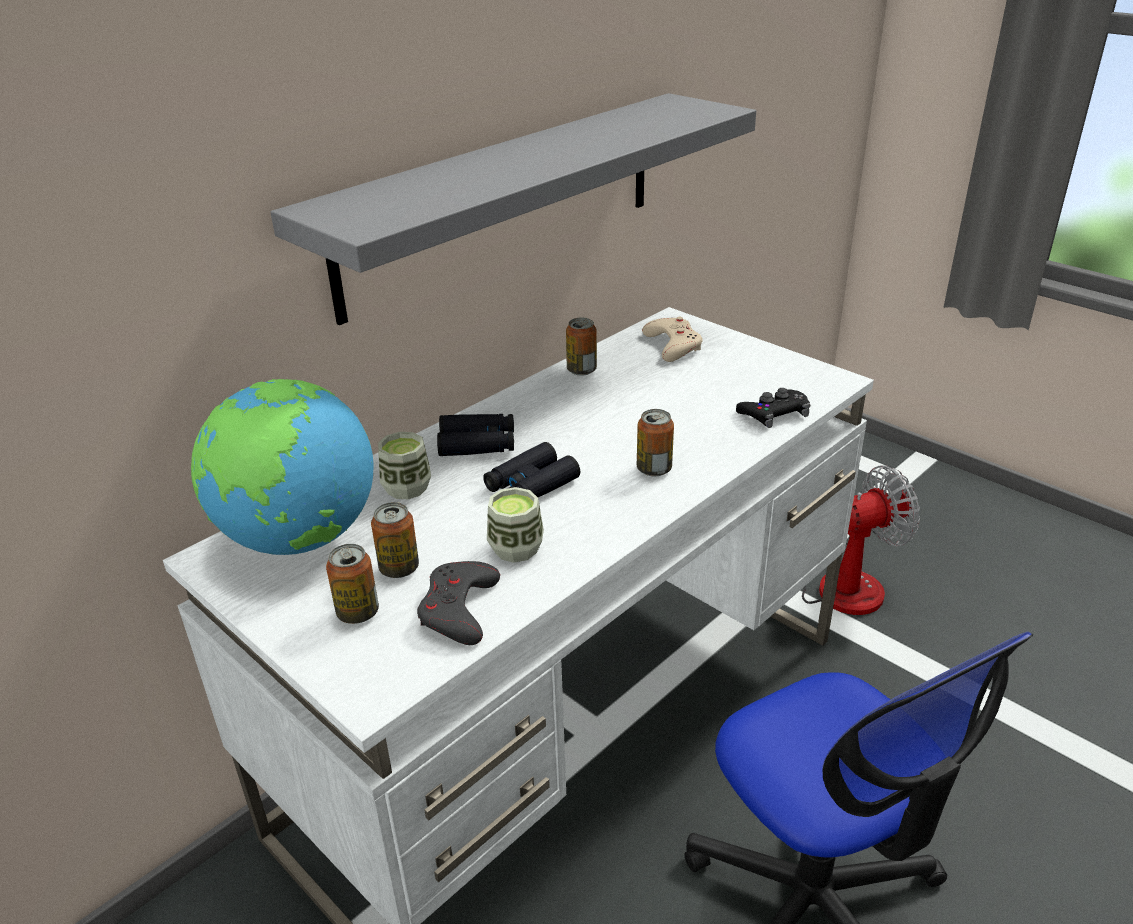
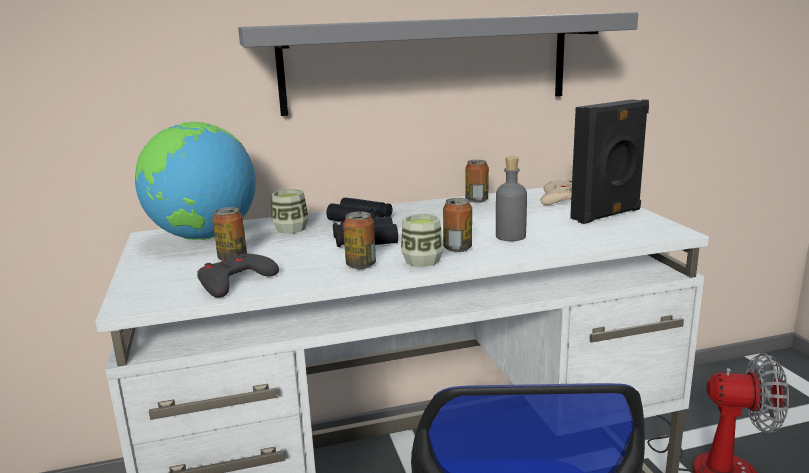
camera: 30 degrees right, 15 degrees down
(358, 612) = (182, 270): can -> can (361, 265)
(516, 548) = (311, 264): cup -> cup (422, 260)
(688, 431) = (510, 236): none -> grey bottle
(750, 365) = (607, 215): none -> black speaker
(774, 414) = (591, 239): black game controller -> none

